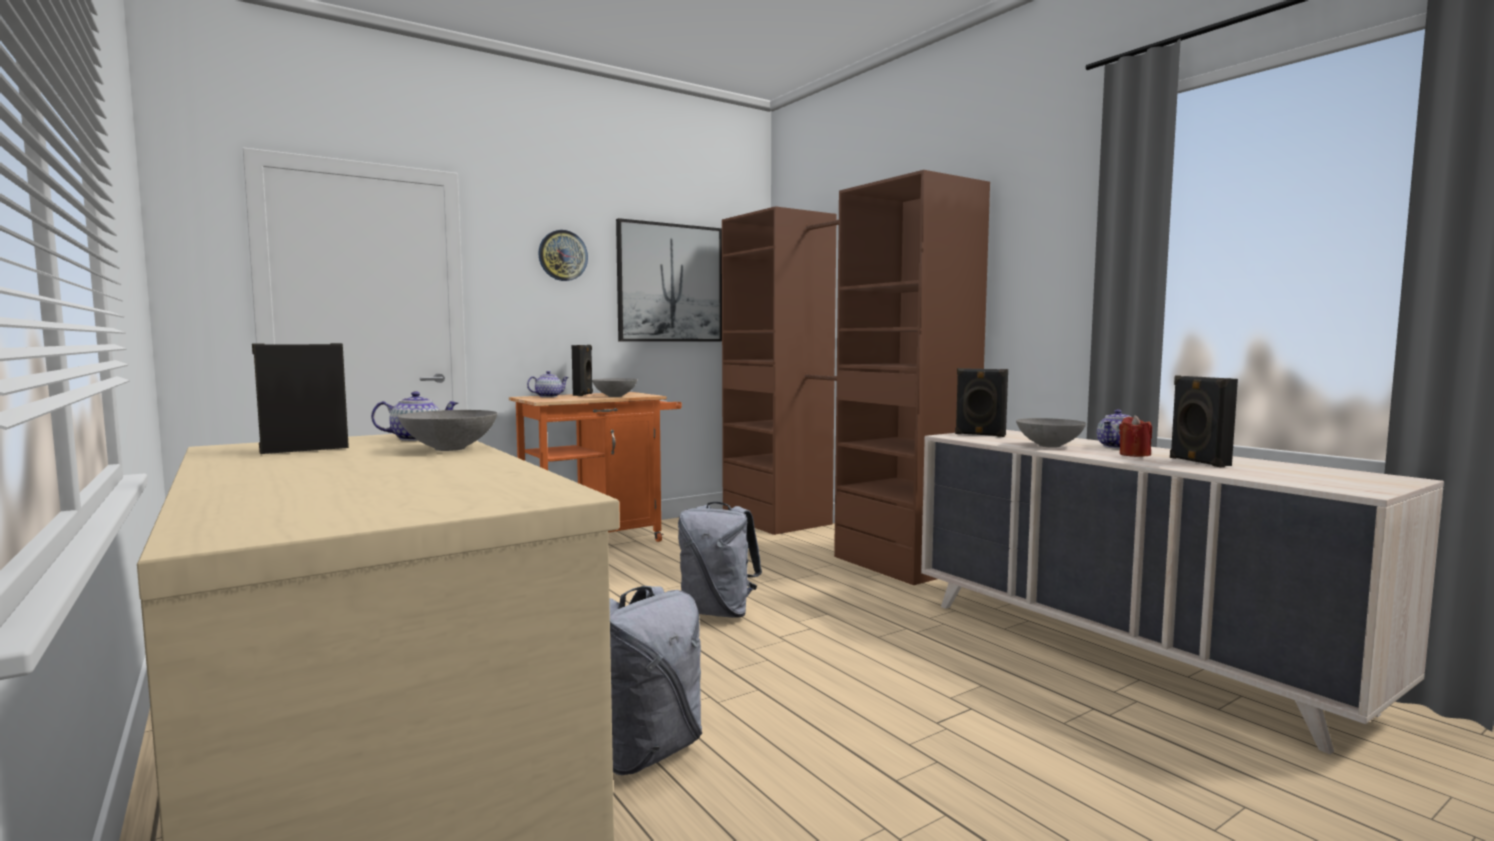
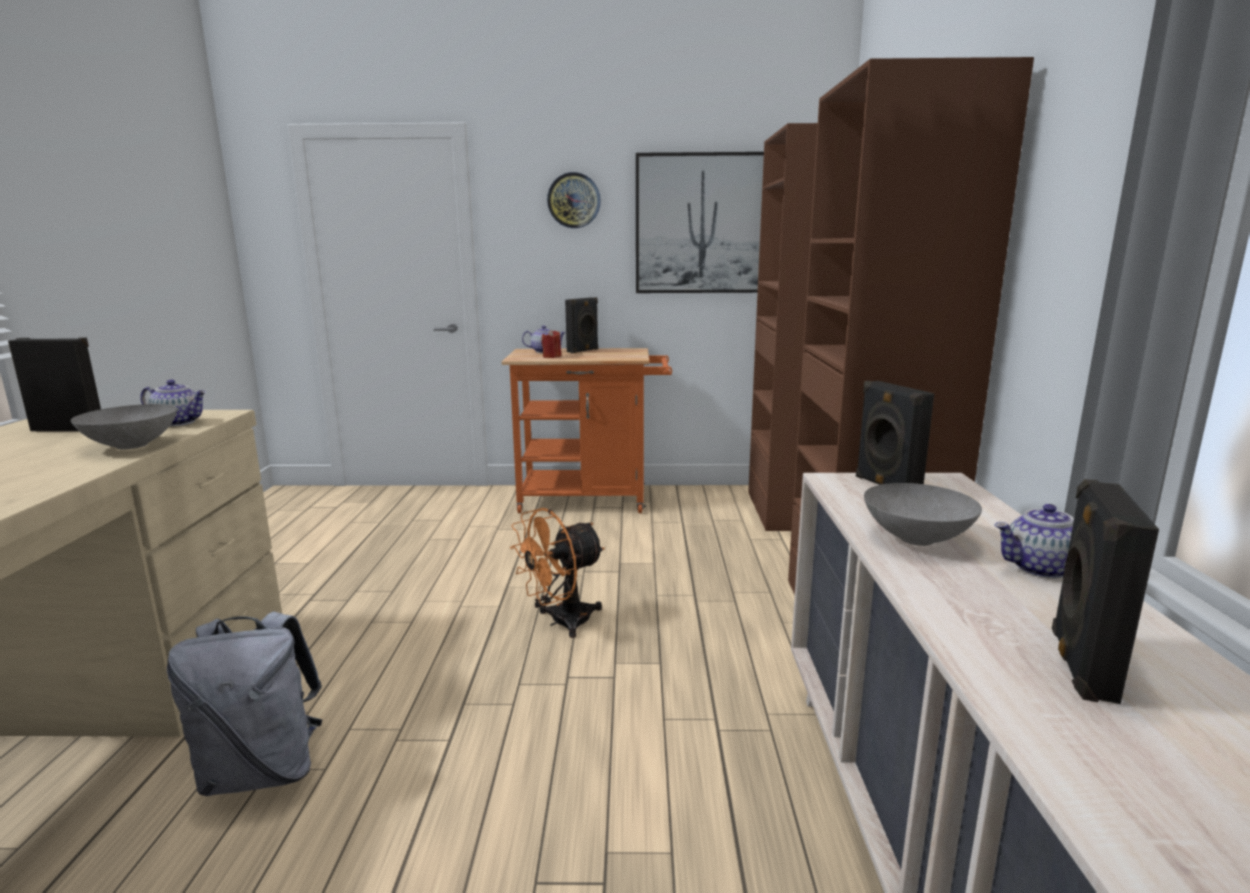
camera: 35 degrees right, 10 degrees up
(614, 396) = (598, 357): grey bowl -> none
(718, 612) = (561, 622): grey backpack -> orange fan
(1134, 454) = (1004, 603): red candle -> red candle (552, 357)

